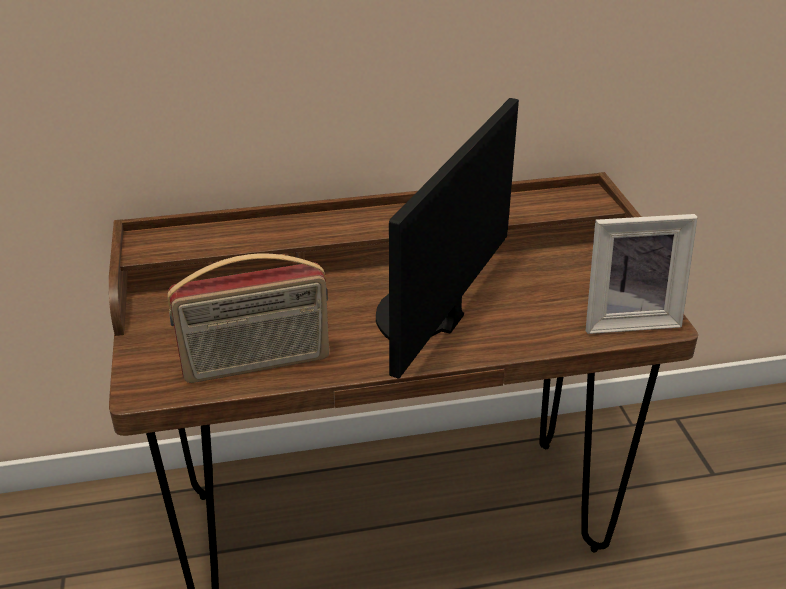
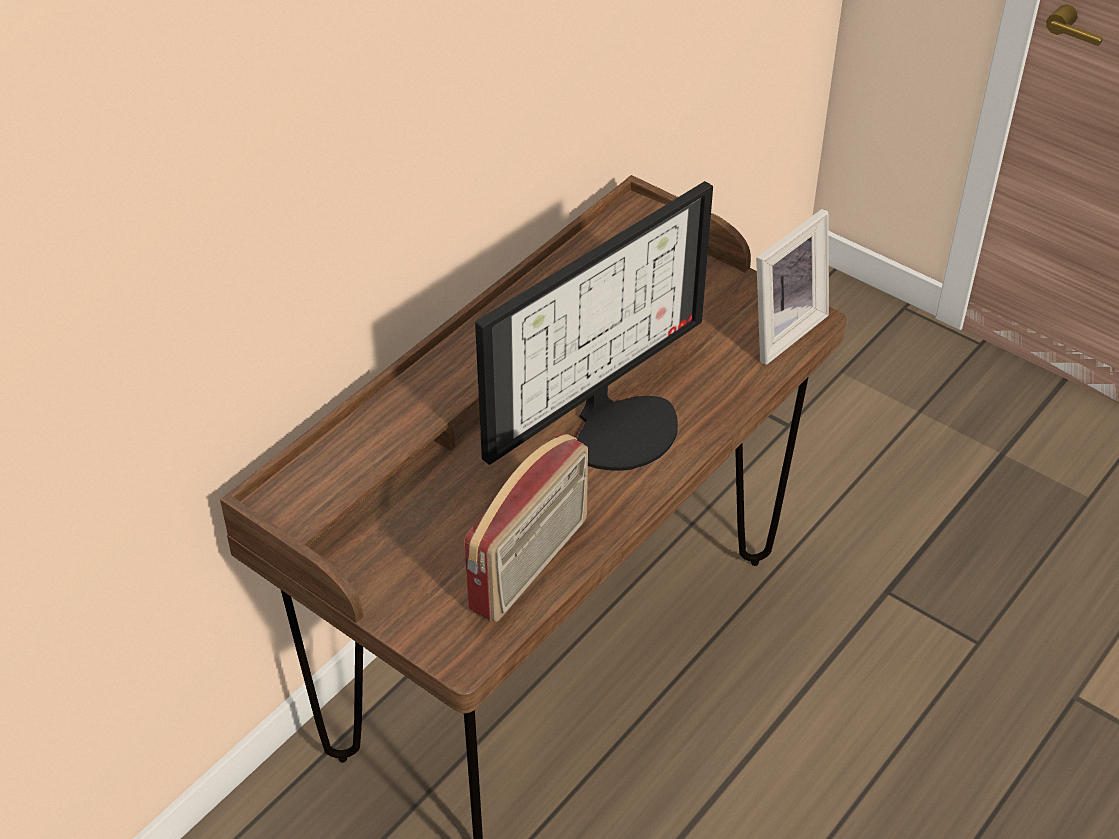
camera: 40 degrees left, 10 degrees up
(427, 317) = (619, 426): monitor -> monitor turned 120 degrees counterclockwise

